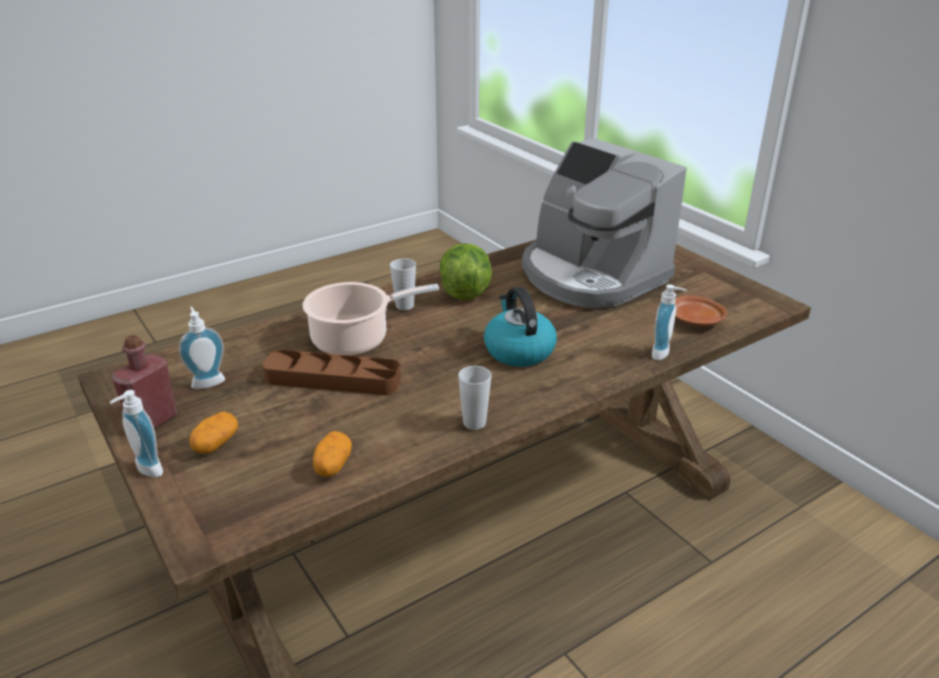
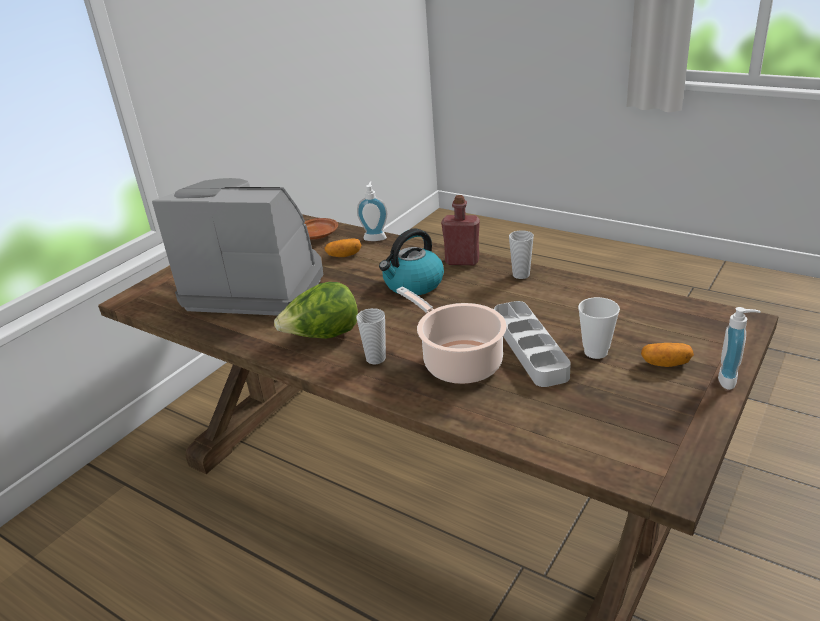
camera: 110 degrees left, 0 degrees up
(152, 421) = (685, 412): red bottle -> red bottle (462, 261)
(207, 381) = (603, 414): soap dispenser -> none
(282, 412) = (595, 352): none -> cup
(332, 379) = (529, 348): brown tray -> grey tray
(332, 465) = (622, 307): potato -> potato (344, 255)
(591, 275) = (257, 286): coffee machine -> coffee machine turned 105 degrees counterclockwise

